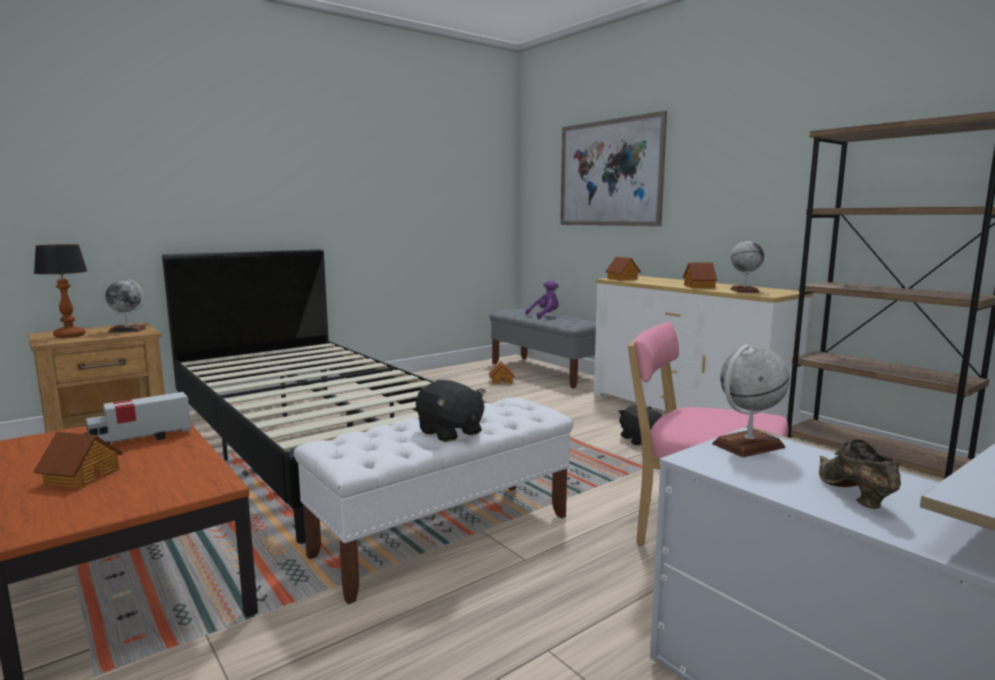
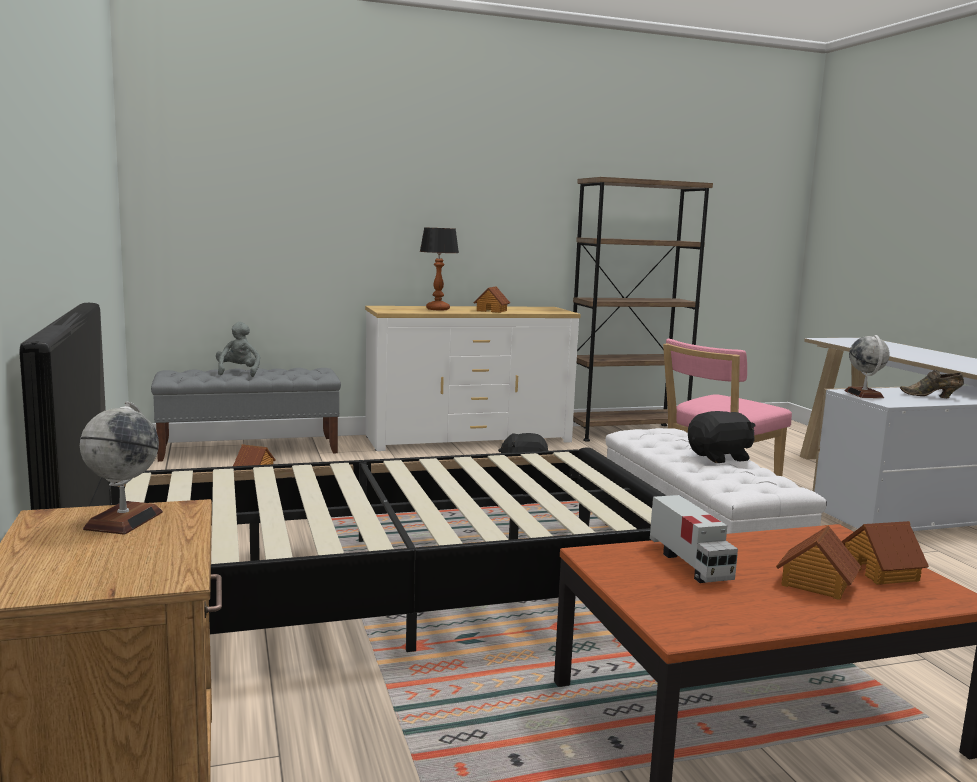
camera: 70 degrees left, 0 degrees up
(70, 335) = (107, 563): table lamp -> table lamp (437, 309)
(545, 316) = (238, 373): purple plush toy -> grey plush toy
(609, 173) = (314, 182): picture -> none
(622, 279) = (396, 310): toy house -> toy house (881, 572)
(744, 291) = (535, 310): globe -> none

